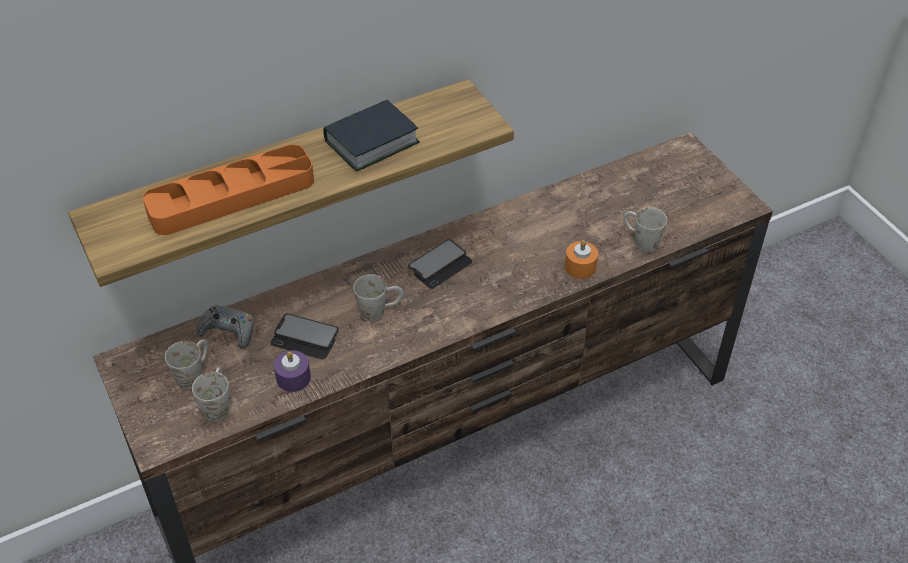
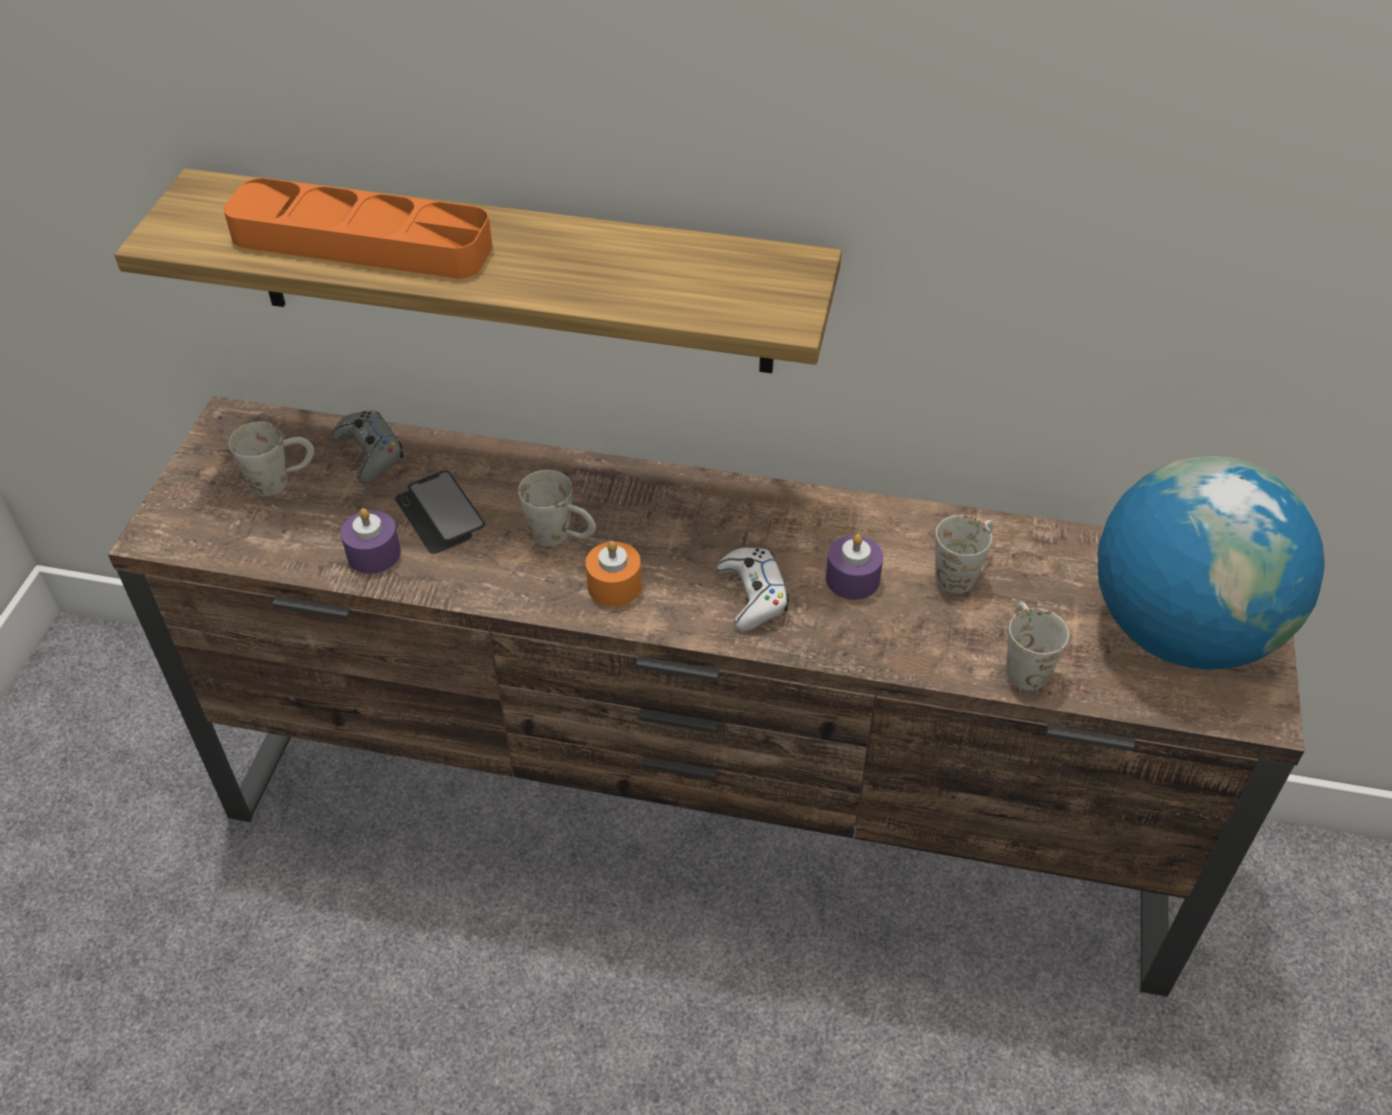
camera: 40 degrees right, 0 degrees up
(218, 404) = (264, 530): white mug -> white mug (962, 571)
(371, 142) = (606, 264): book -> none
(440, 265) = (700, 526): phone -> none
(499, 282) = (752, 595): none -> white game controller
(534, 248) = (852, 579): none -> purple candle
(580, 267) = (889, 644): orange candle -> orange candle (614, 585)
(684, 189) = (1181, 630): none -> globe

